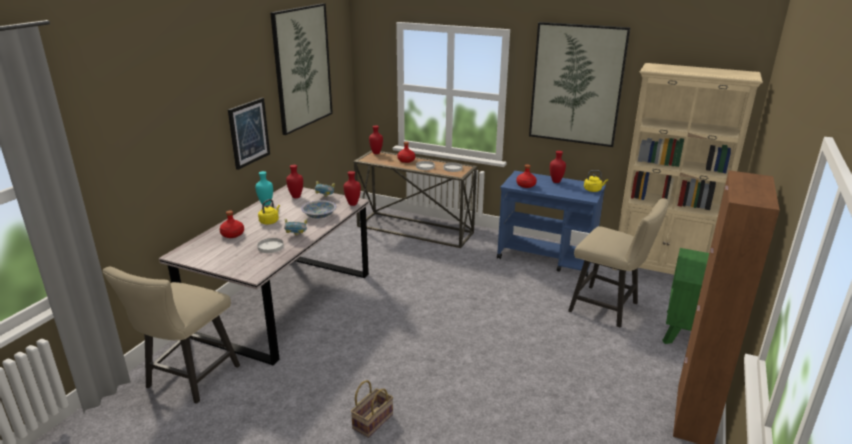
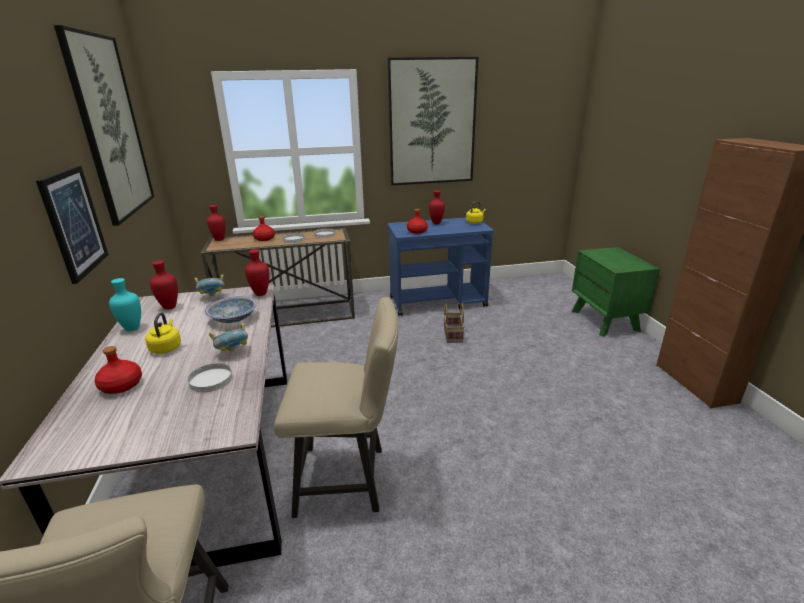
camera: 35 degrees left, 0 degrees up
(373, 421) = (487, 552): basket -> basket (452, 335)
(609, 308) = (534, 325): beige chair -> beige chair (349, 479)
(661, 270) = (528, 283): beige bookcase -> none

